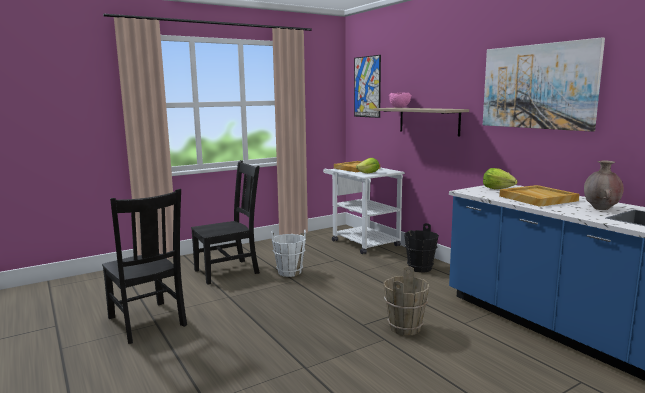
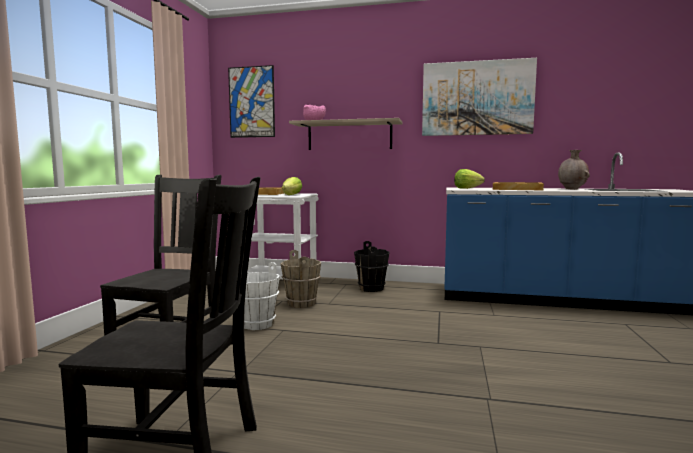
camera: 45 degrees left, 5 degrees down
(405, 328) = (471, 332): brown bucket -> brown bucket (302, 303)

